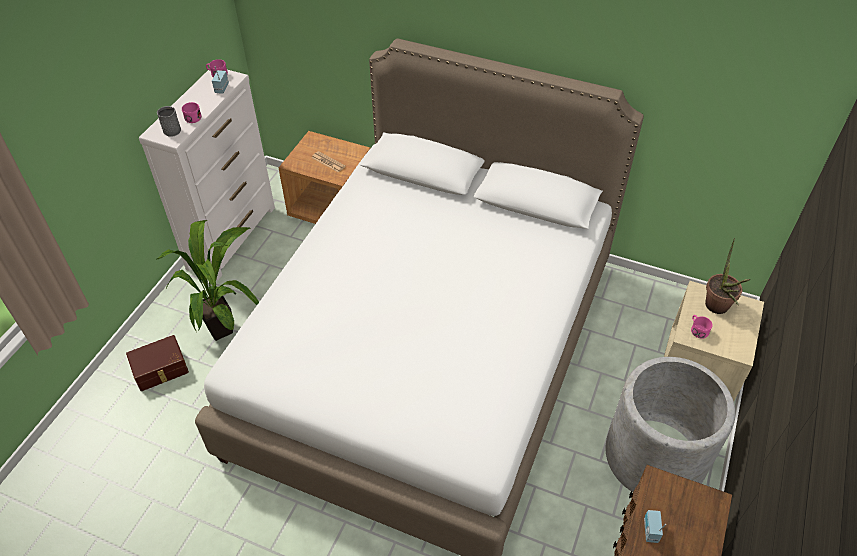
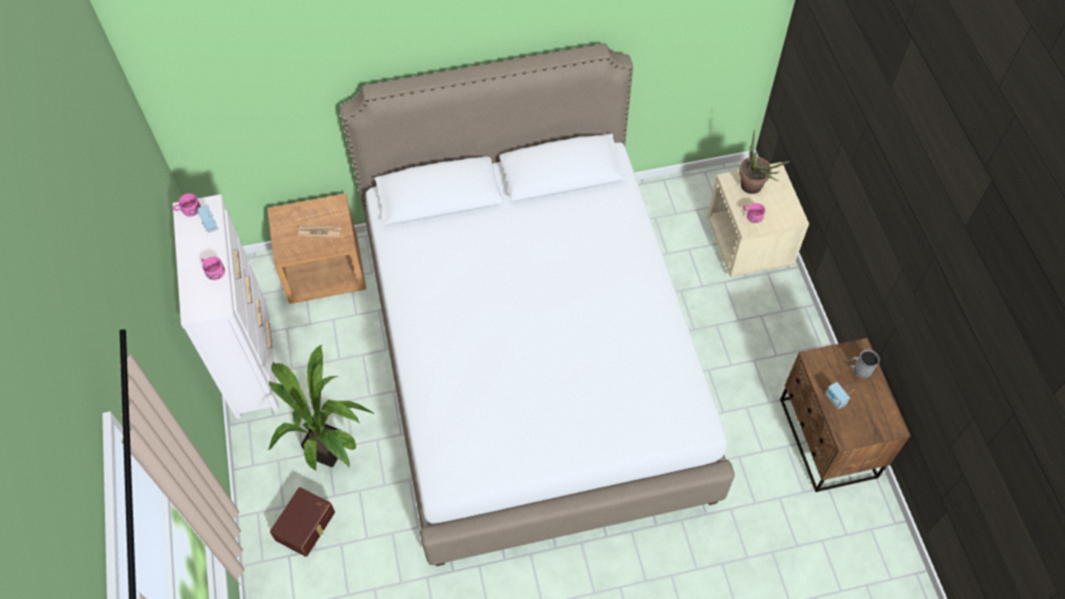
camera: 35 degrees left, 10 degrees up
(170, 129) = (205, 297): grey mug -> grey mug (860, 369)
(655, 456) = (767, 336): grey planter -> none

